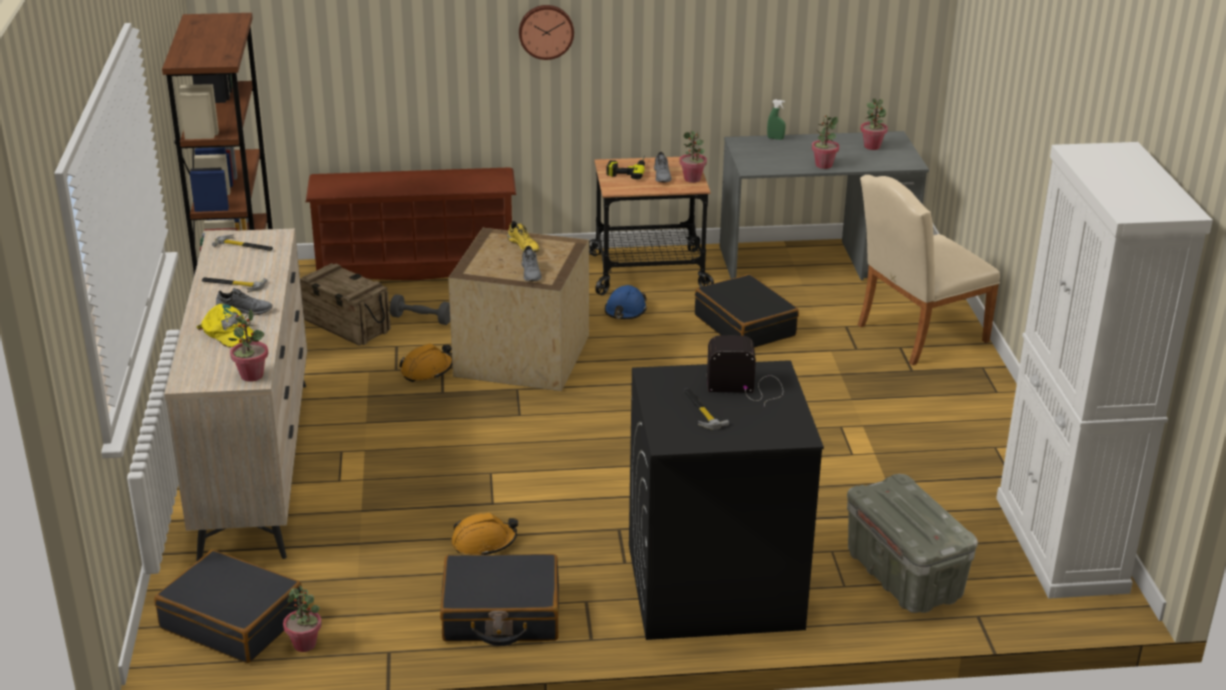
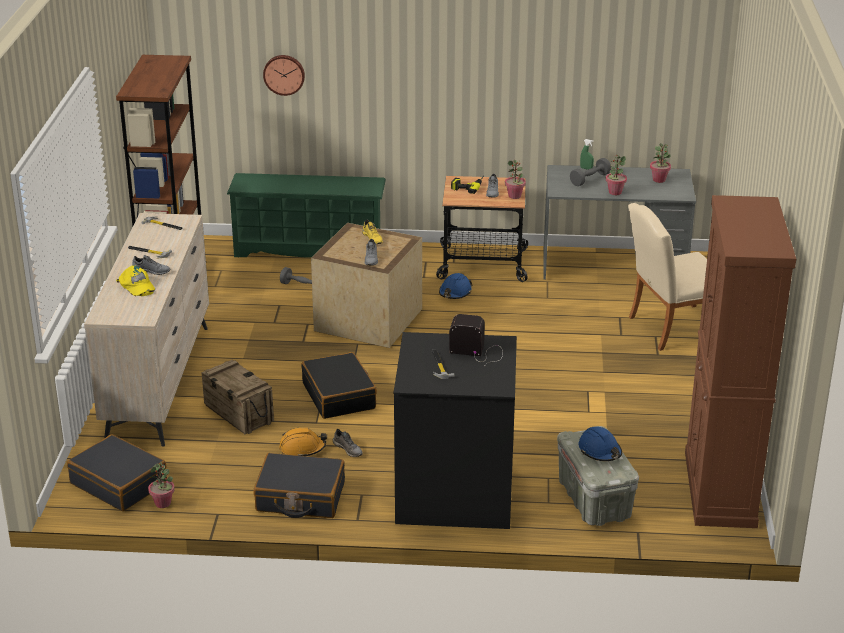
camera: 10 degrees right, 0 degrees up
(251, 375) = (144, 316): potted plant -> none
(345, 325) = (246, 287): crate -> crate (238, 413)
(417, 269) = (310, 249): brown shoe rack -> green shoe rack
(427, 370) = (296, 325): orange hard hat -> none
(546, 31) = (411, 78): wall clock -> wall clock (284, 74)
(548, 537) = (348, 449): none -> grey shoe
(745, 325) = (542, 310): black suitcase -> black suitcase (339, 396)
(785, 151) = (590, 179): none -> grey dumbbell
(913, 509) = (600, 451): none -> blue hard hat
(1060, 544) = (719, 489): white cabinet -> brown cabinet

